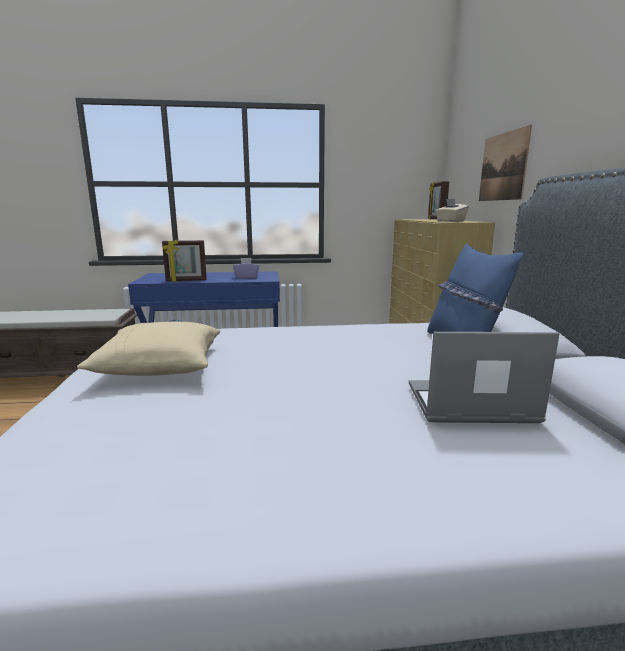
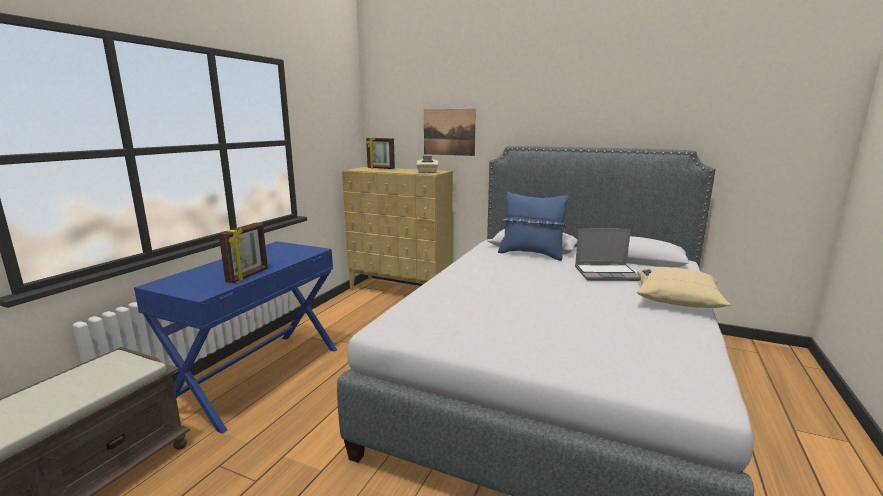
camera: 60 degrees left, 0 degrees up
(161, 367) = (495, 327): beige pillow -> beige pillow (676, 301)
(246, 277) = (287, 254): purple tissue box -> none
(469, 405) = (606, 273): laptop -> laptop turned 120 degrees counterclockwise

